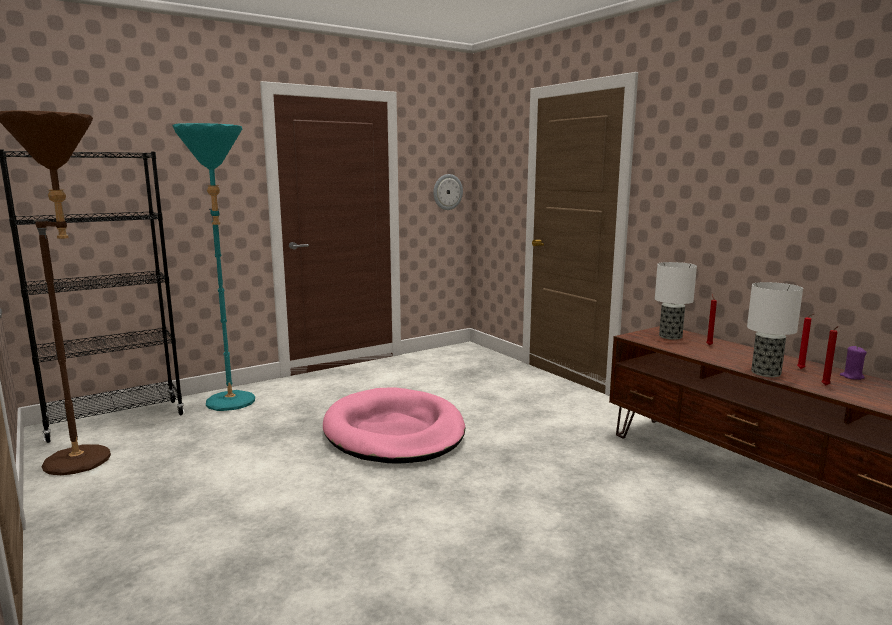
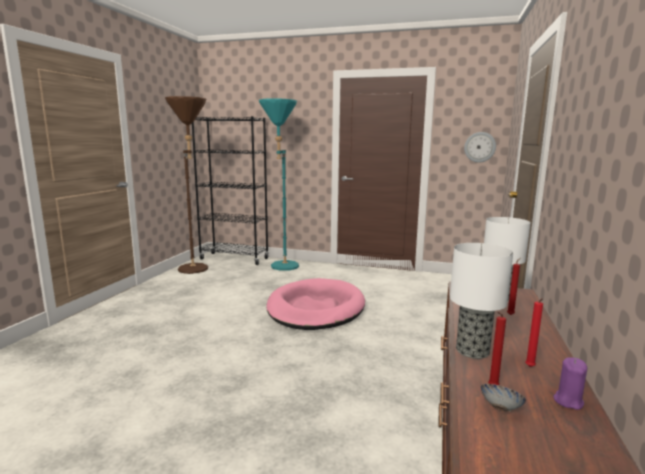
camera: 50 degrees right, 0 degrees up
(855, 393) = (500, 409): none -> bowl

